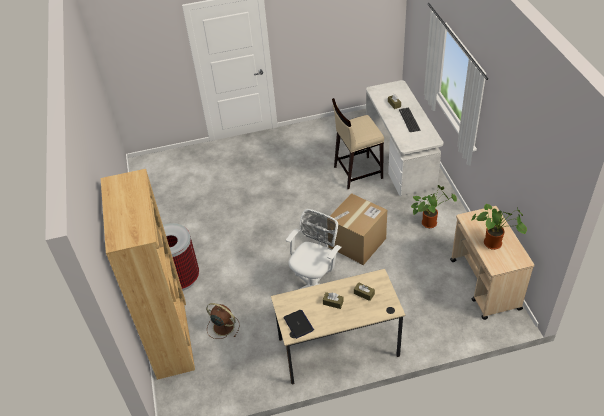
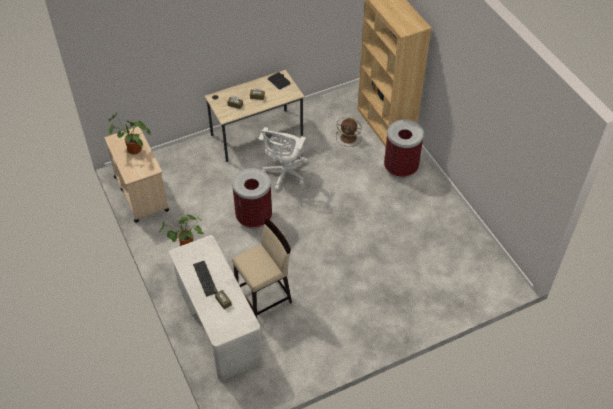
camera: 165 degrees right, 5 degrees up
(357, 243) = (253, 217): cardboard box -> trash can

